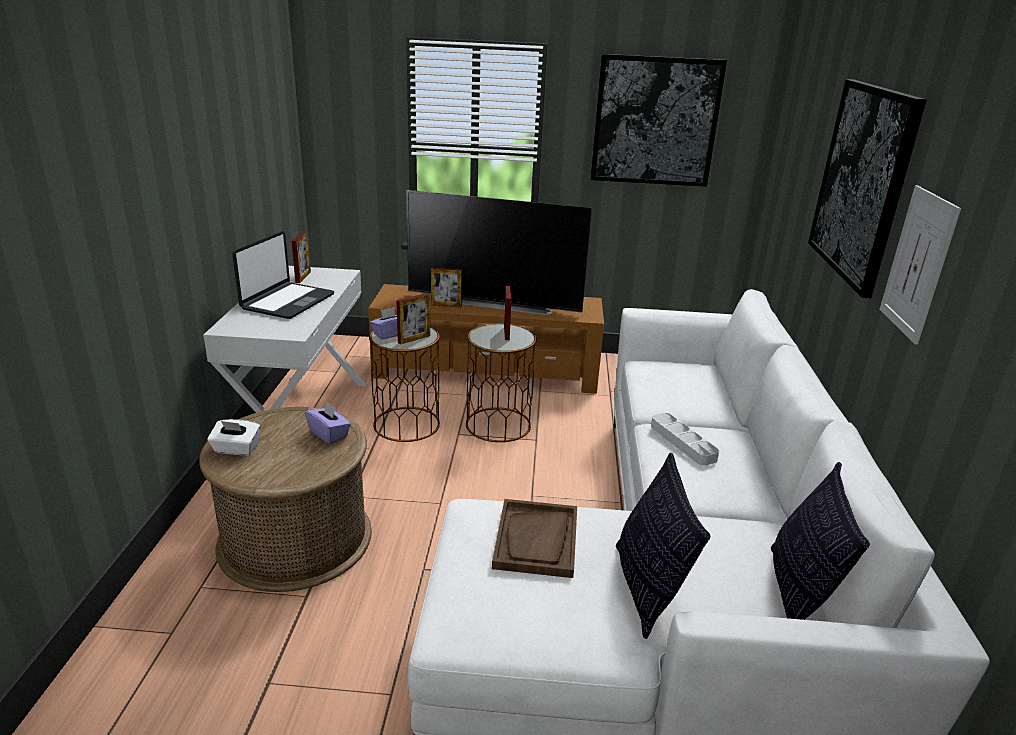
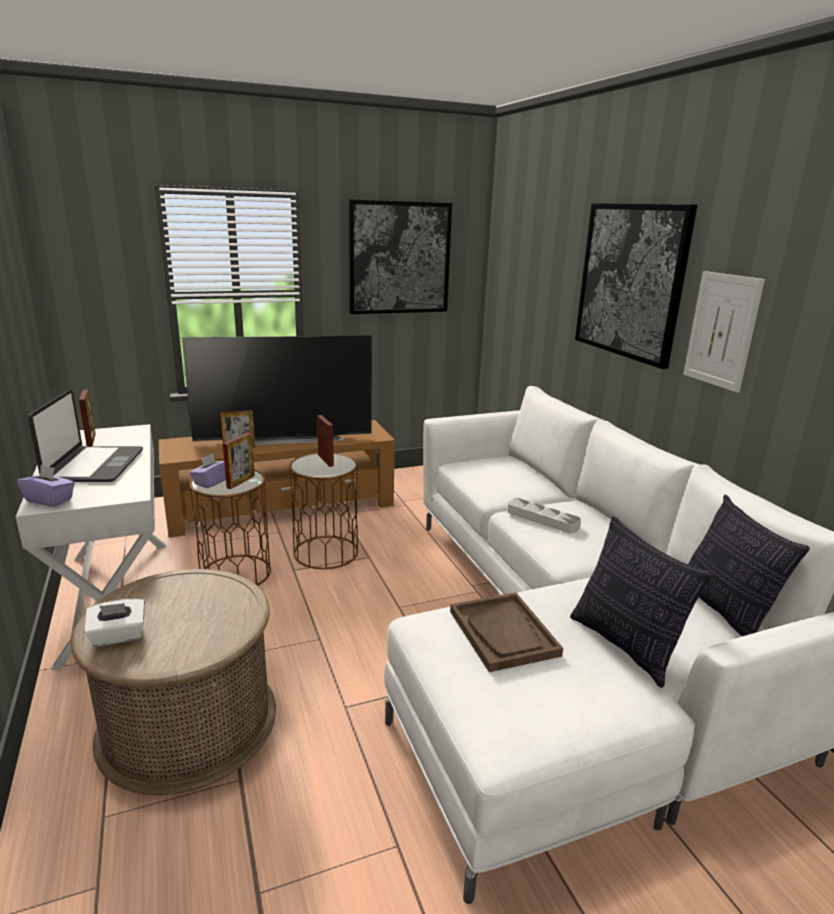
camera: 25 degrees left, 5 degrees down
(329, 434) = (216, 592): purple tissue box -> purple tissue box (50, 500)

